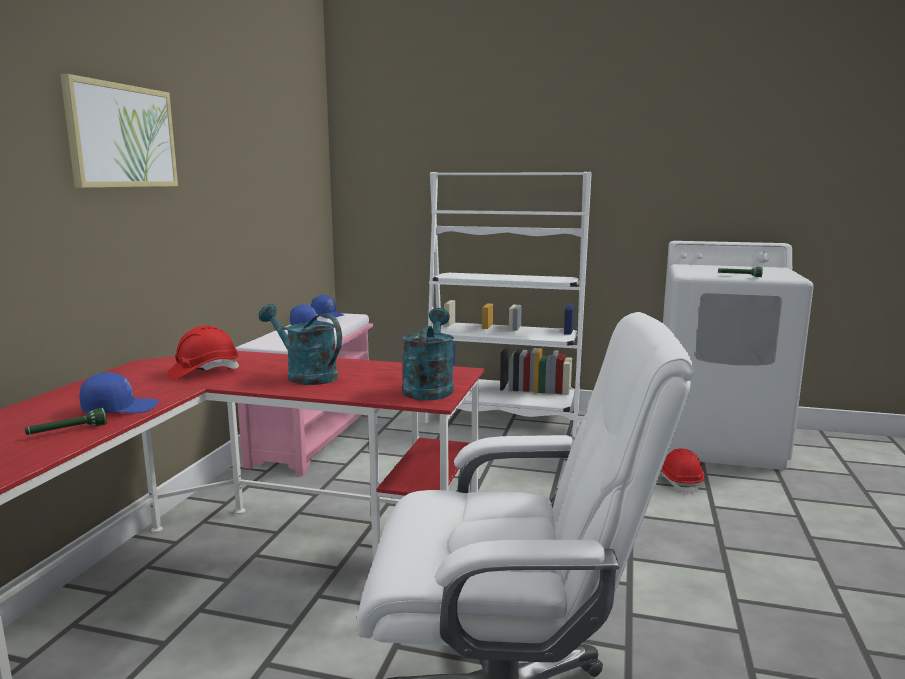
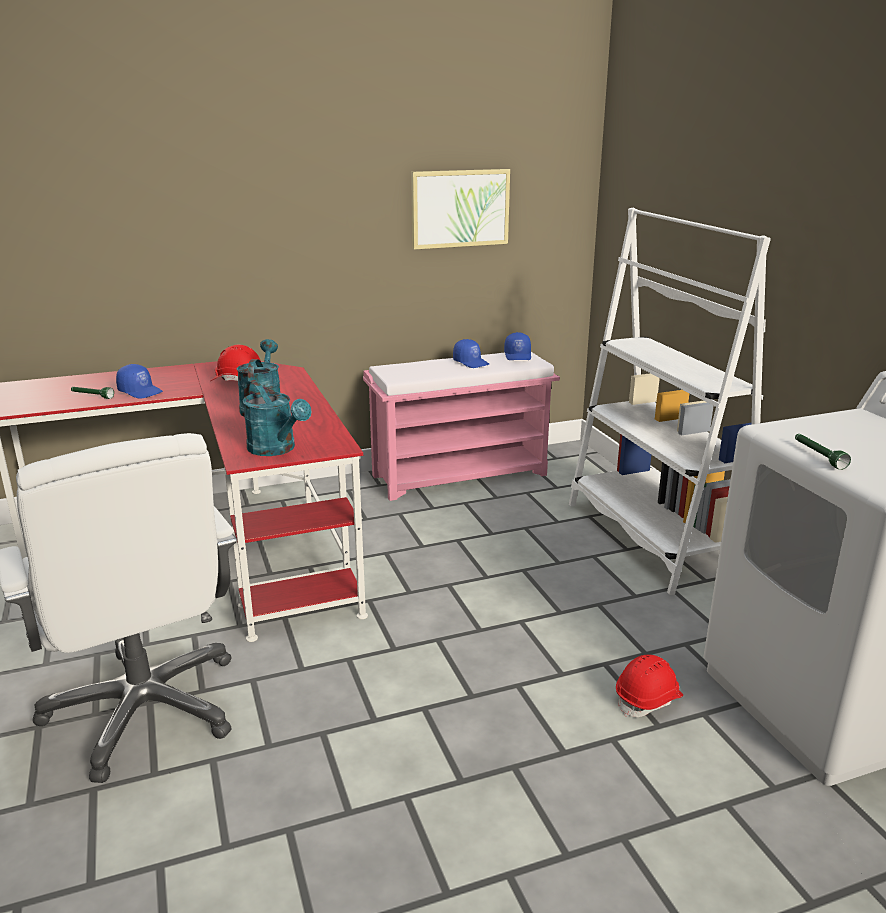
camera: 55 degrees right, 10 degrees up
(122, 136) = (249, 177): picture -> picture (460, 208)
(429, 388) = (276, 449): turquoise watering can -> turquoise watering can turned 75 degrees clockwise

